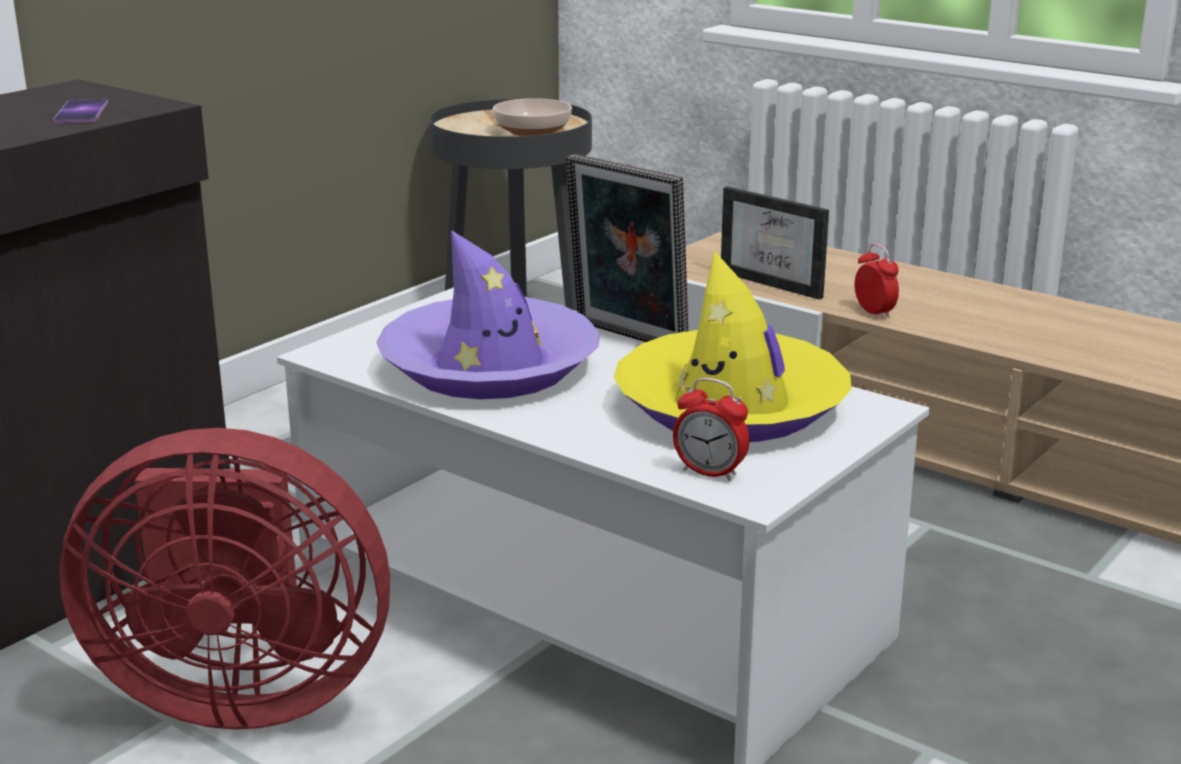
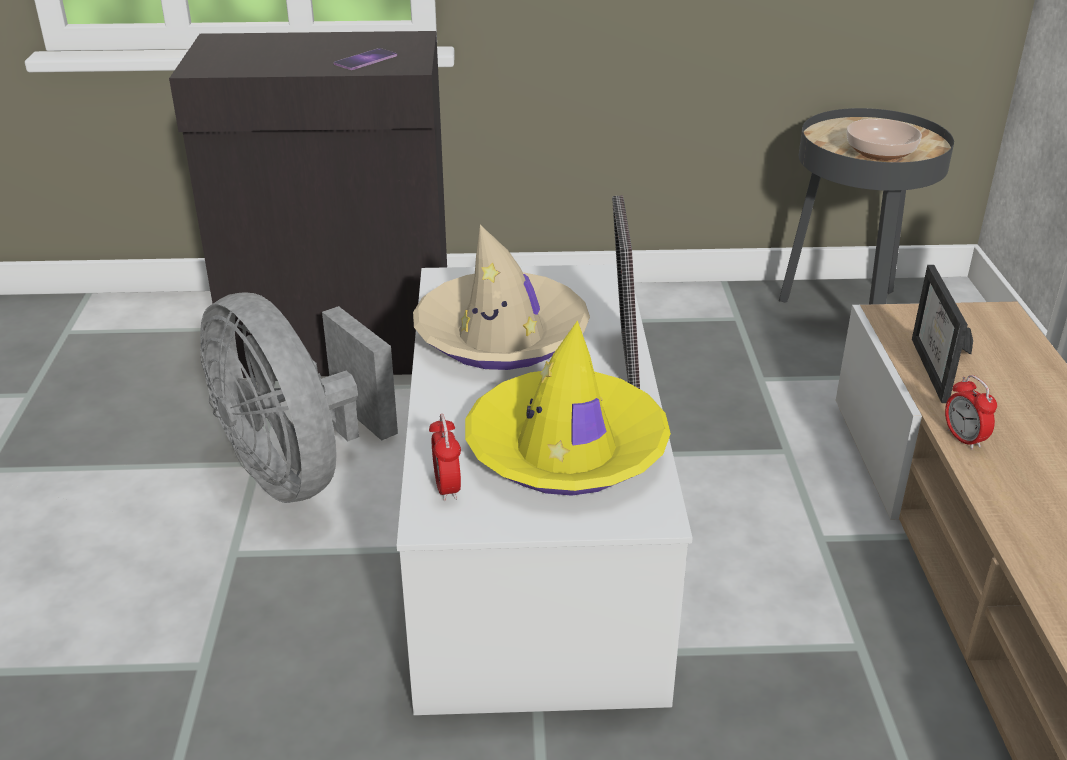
camera: 50 degrees right, 10 degrees up
(240, 693) = (300, 470): red fan -> grey fan
(490, 367) = (502, 336): purple hat -> beige hat
(874, 312) = (964, 439): alarm clock -> alarm clock turned 135 degrees clockwise

